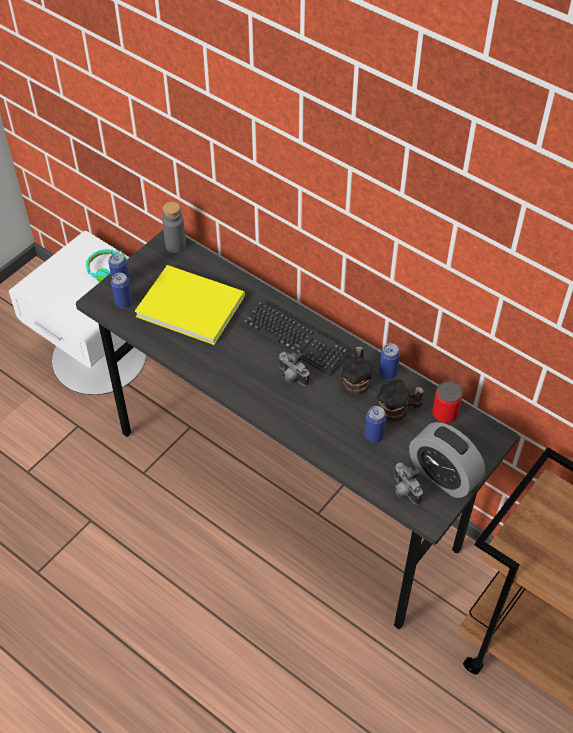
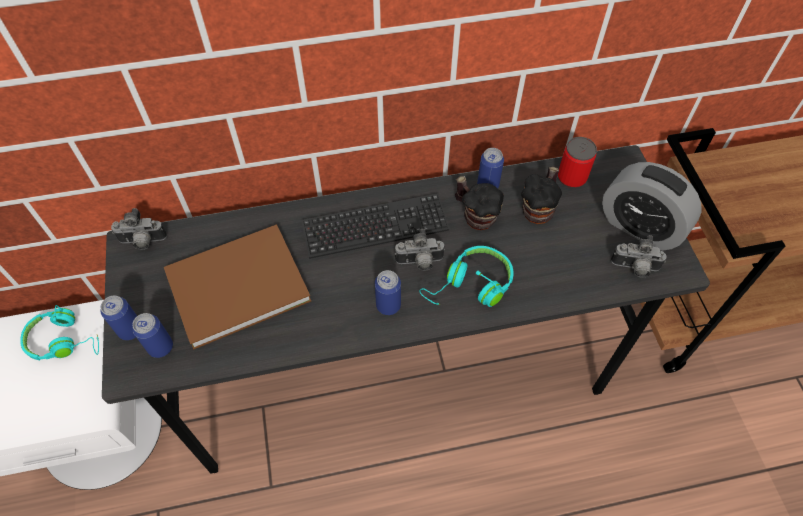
camera: 50 degrees left, 5 degrees up
(175, 246) = (142, 242): grey bottle -> camera
(189, 303) = (233, 285): yellow book -> brown book
(300, 412) = (470, 286): none -> turquoise headphones
(373, 435) = (551, 246): can -> can (388, 305)
(443, 475) = (640, 227): alarm clock -> alarm clock turned 45 degrees clockwise

